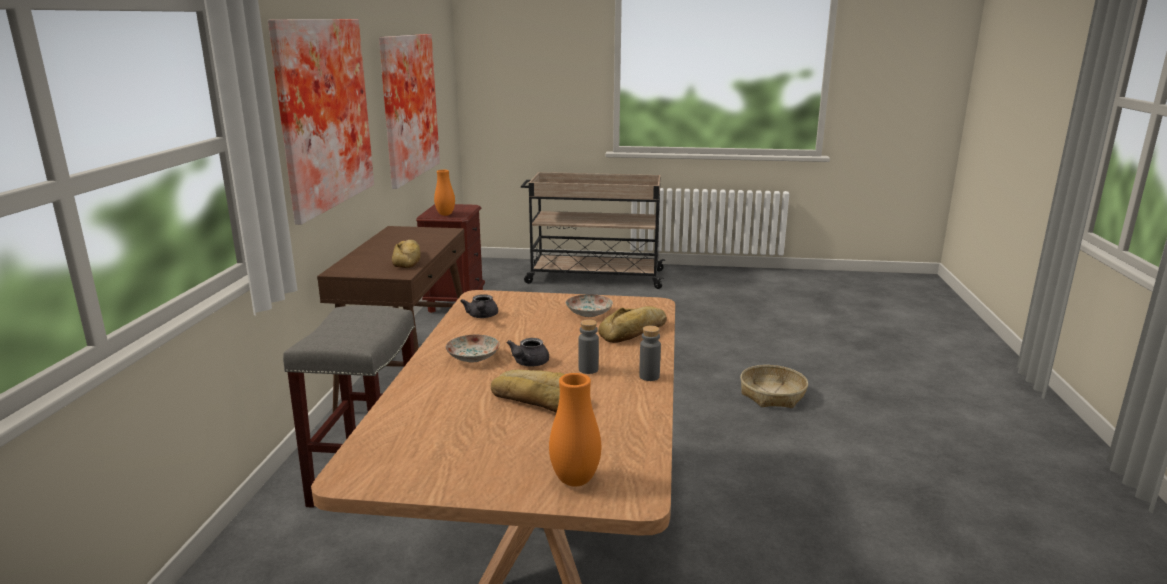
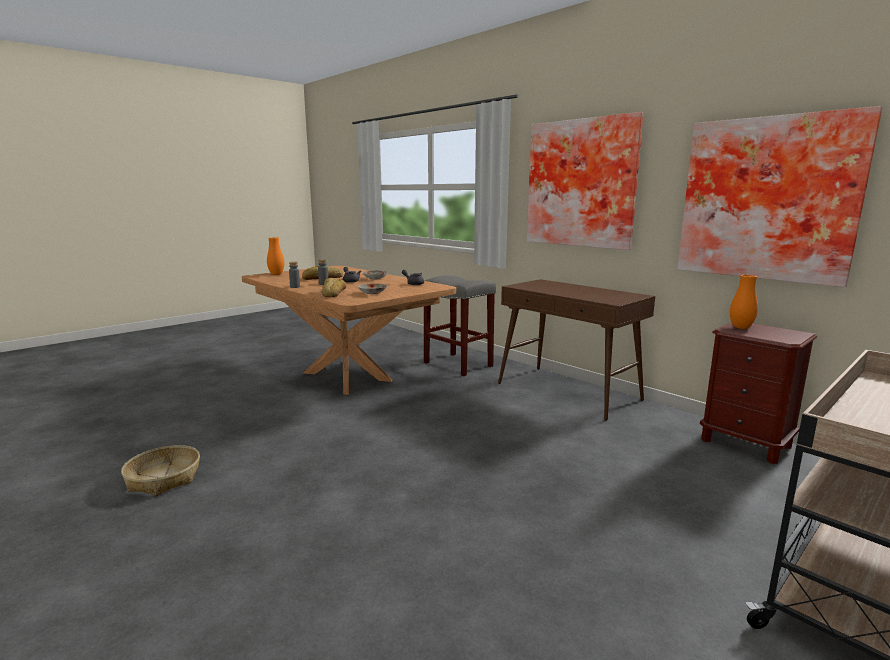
camera: 130 degrees right, 5 degrees down
(408, 259) = (544, 289): bread -> none
(772, 395) = (327, 500): basket -> basket (163, 478)

